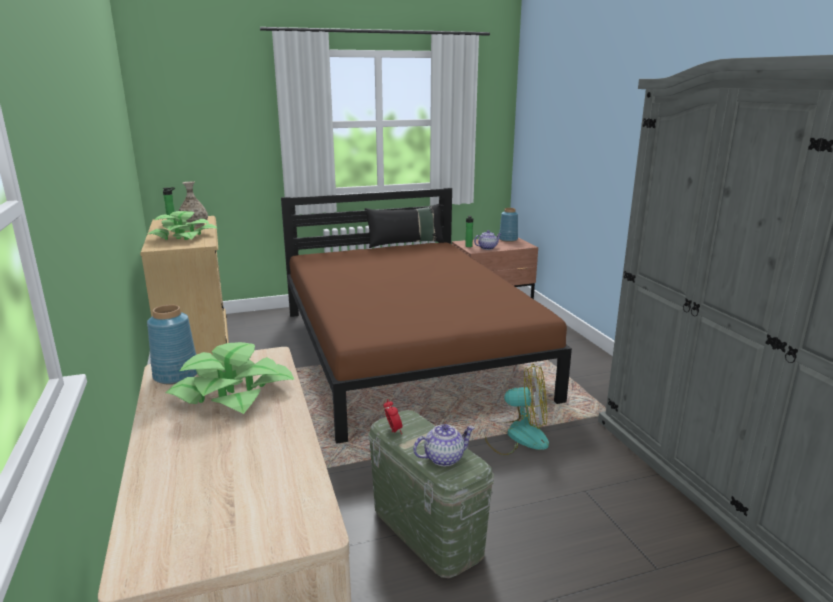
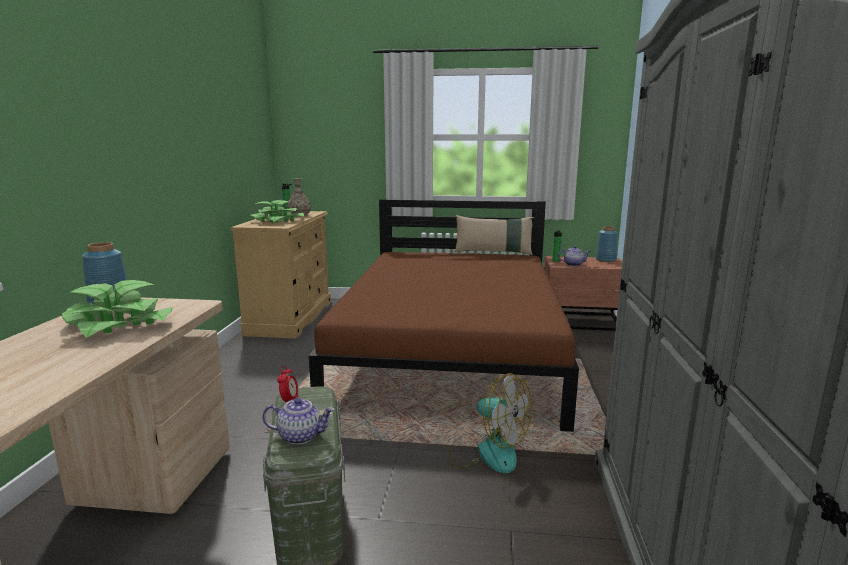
camera: 25 degrees right, 5 degrees down
(406, 243) = (493, 252): black pillow -> beige pillow

